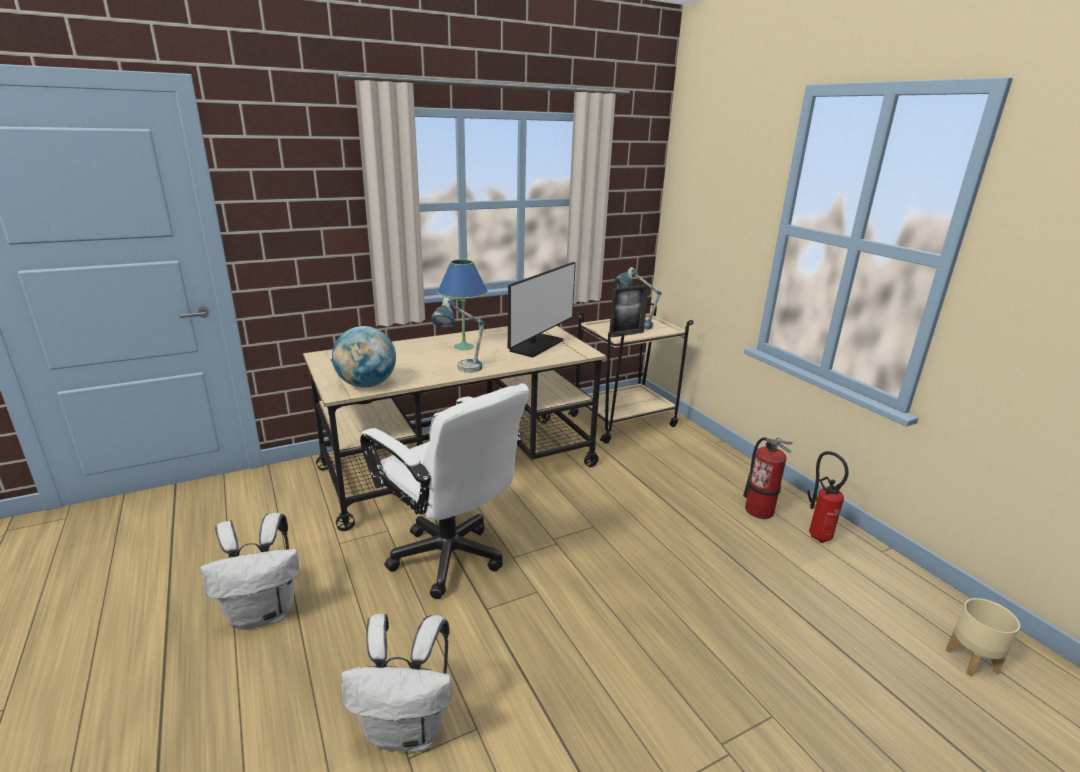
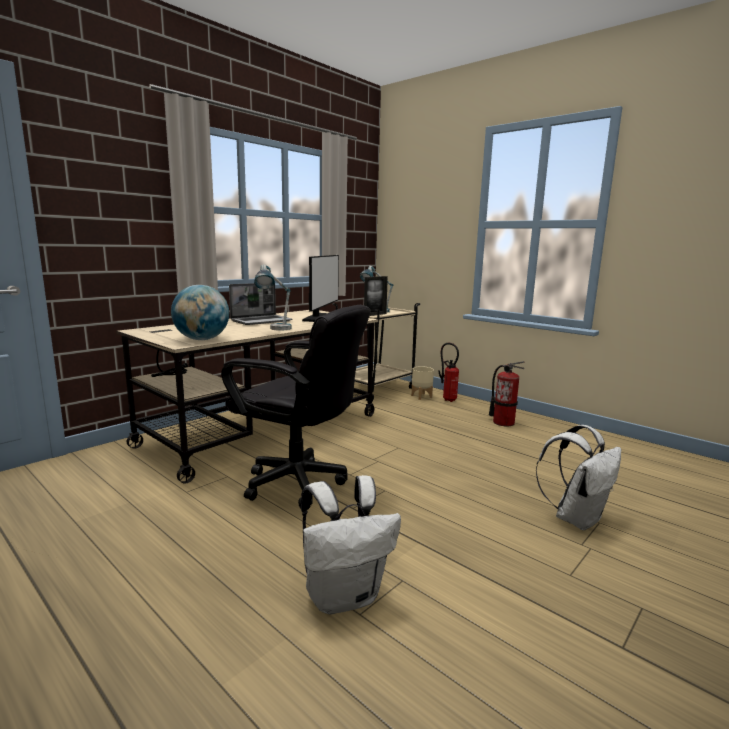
camera: 20 degrees left, 10 degrees down
(264, 612) = (142, 551): white backpack -> white backpack (576, 518)
(452, 561) = (301, 485): white office chair -> black office chair
(464, 346) = (262, 321): blue table lamp -> laptop
(817, 535) = (548, 429): fire extinguisher -> fire extinguisher (448, 399)
(972, 660) = (682, 471): beige planter -> beige planter (422, 396)

